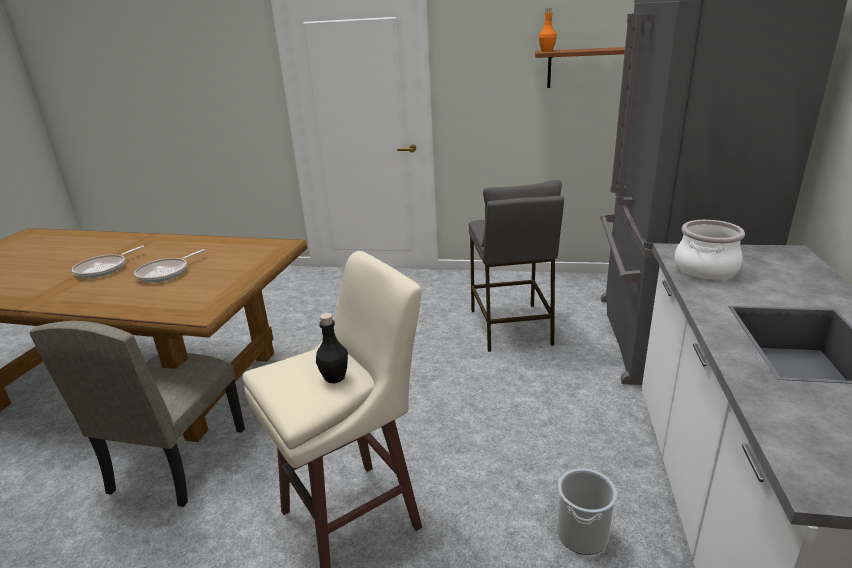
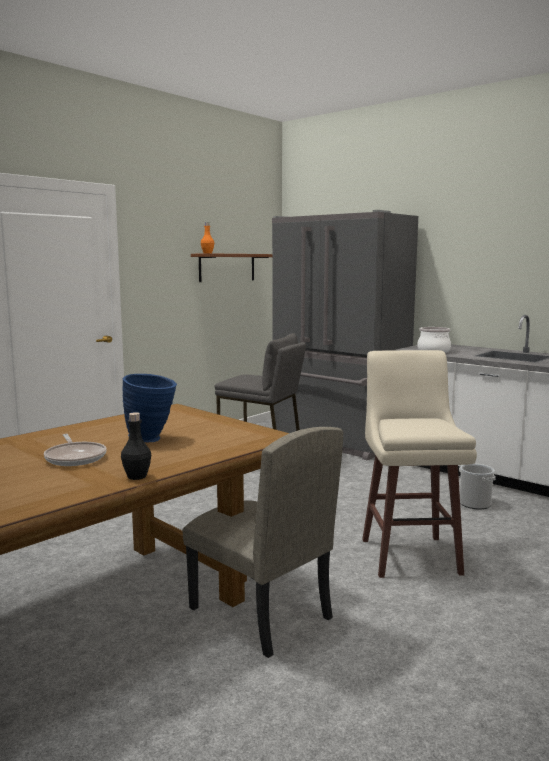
camera: 60 degrees left, 15 degrees down
(166, 273) = (152, 439): frying pan -> blue vase
(335, 377) = (427, 421): black bottle -> black bottle (137, 476)

